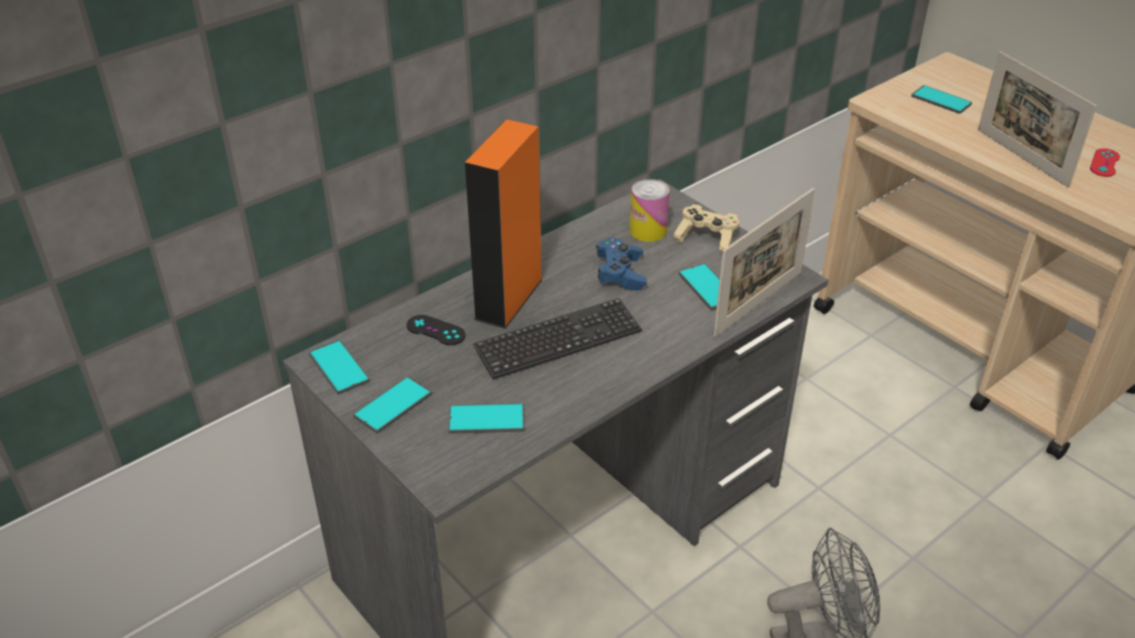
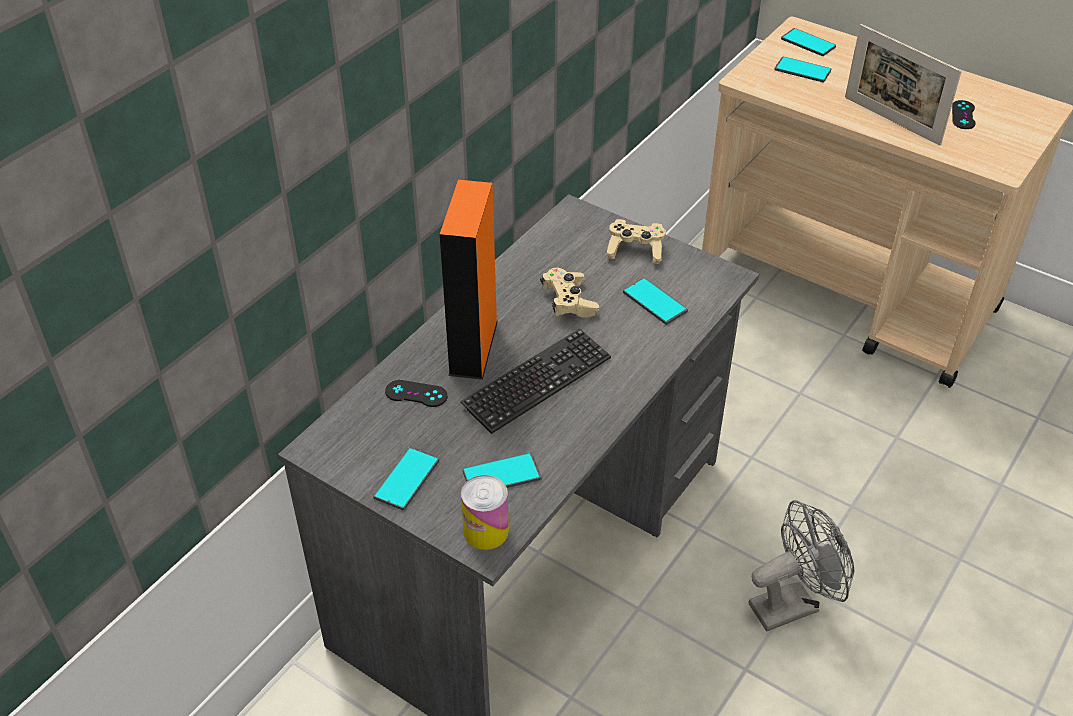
camera: 15 degrees left, 5 degrees up
(338, 368) = (337, 451): phone -> phone (808, 43)
(620, 274) = (569, 302): blue game controller -> beige game controller
(648, 231) = (578, 252): can -> can (486, 531)
(758, 303) = (706, 309): picture frame -> none
(1104, 163) = (963, 115): red game controller -> black game controller

